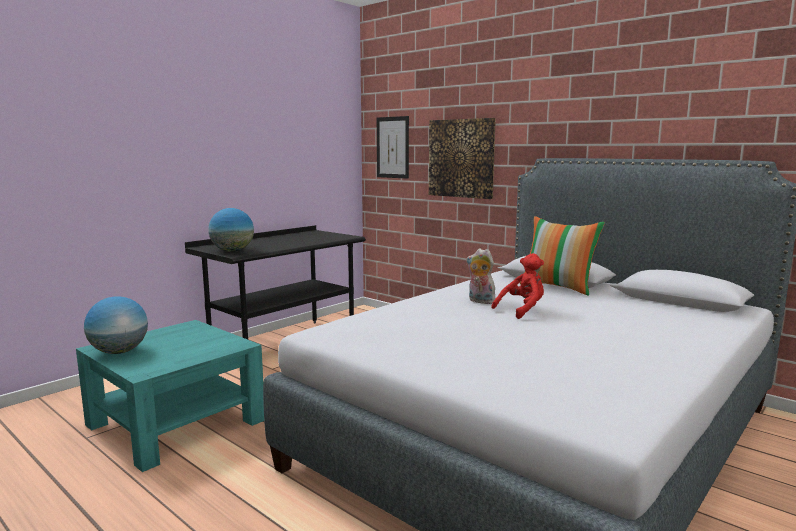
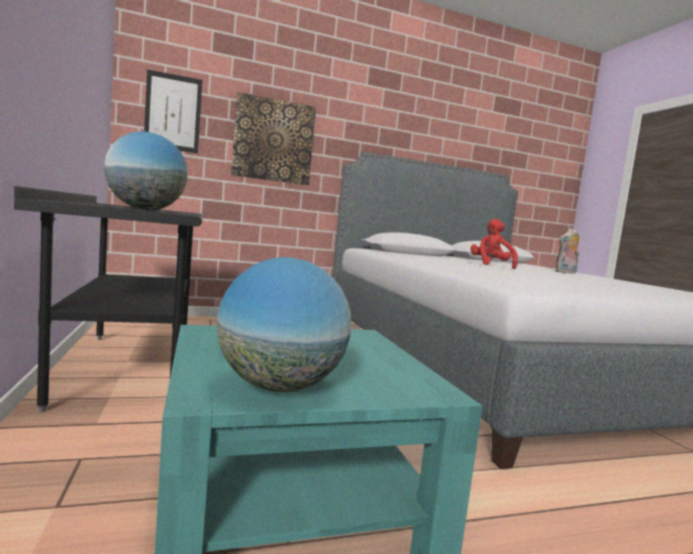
camera: 60 degrees left, 5 degrees down
(480, 301) = (453, 262): plush toy -> plush toy (566, 272)
(558, 287) = (432, 255): pillow -> none

